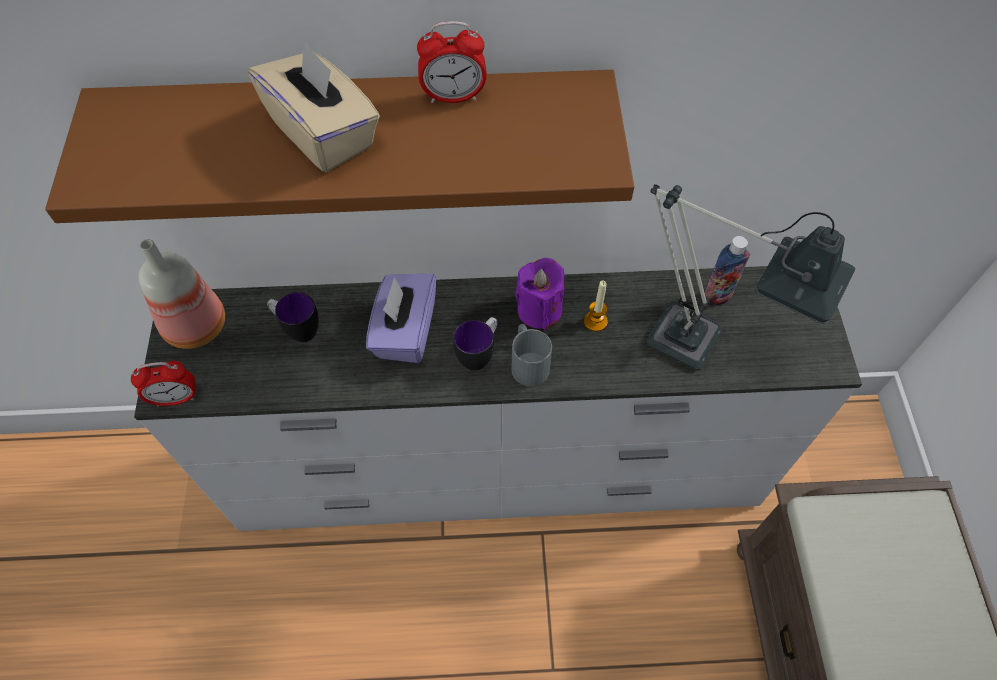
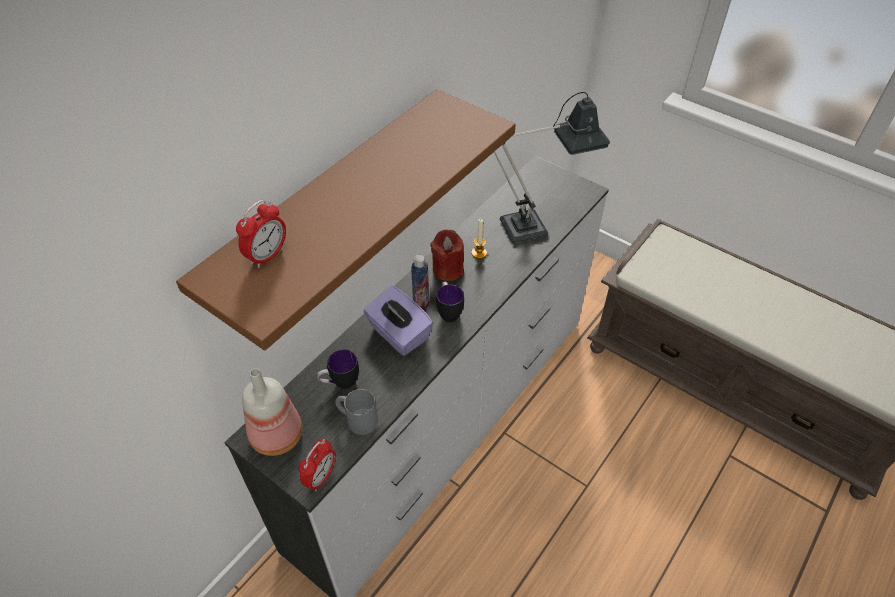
camera: 50 degrees left, 10 degrees down
(324, 134) = (353, 200): beige tissue box -> none
(453, 97) = (387, 144): alarm clock -> alarm clock (267, 255)
(527, 362) = (474, 295): grey mug -> grey mug (357, 419)
(539, 309) = (447, 269): purple candle -> red candle
(717, 296) = (513, 201): bottle -> bottle (421, 302)

